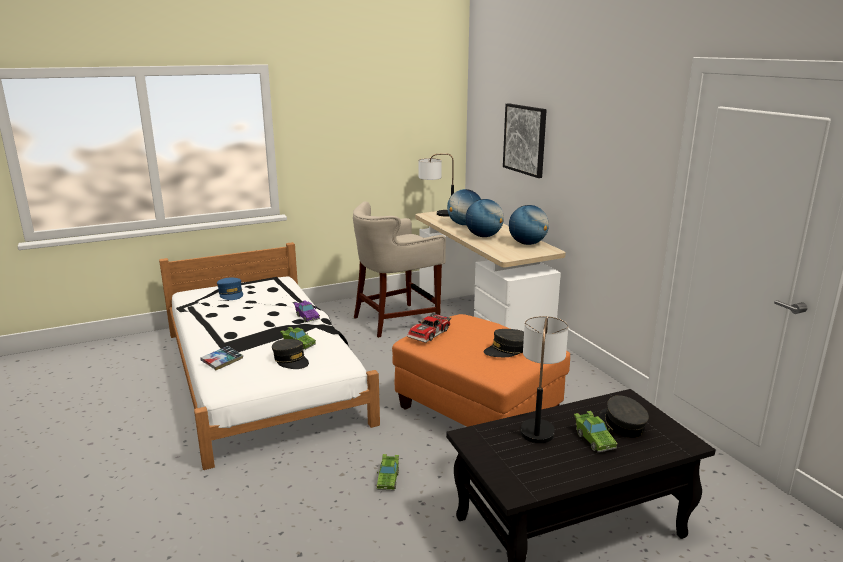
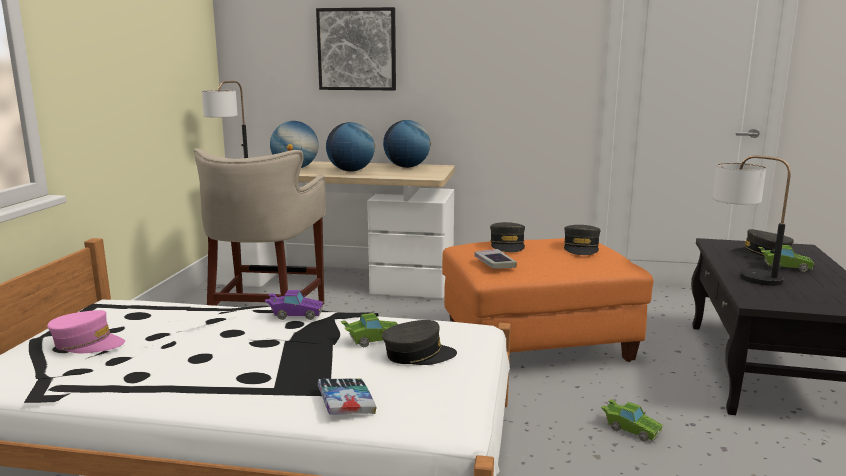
camera: 55 degrees left, 5 degrees down
(231, 294) = (87, 343): blue cap -> pink cap
(430, 333) = (494, 263): toy car -> book
(475, 327) = (507, 245): none -> grey cap

